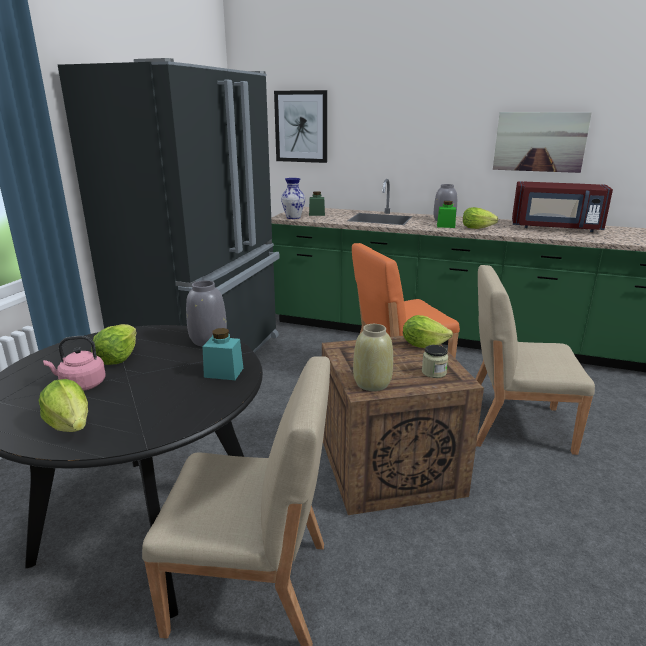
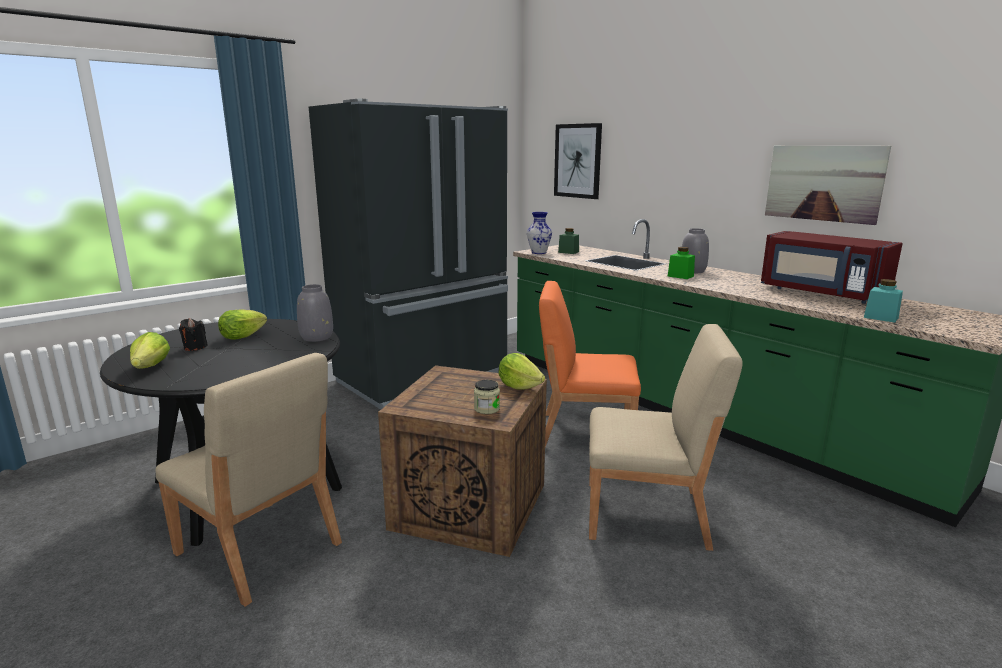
camera: 30 degrees right, 5 degrees down
(81, 385) = (195, 347): pink kettle -> black candle
(224, 372) = (285, 359): turquoise jar -> turquoise jar (881, 317)
(372, 383) = (418, 403): beige vase -> none
(476, 228) = (712, 282): lettuce -> none
(515, 425) = (648, 514): beige chair -> beige chair turned 150 degrees clockwise

